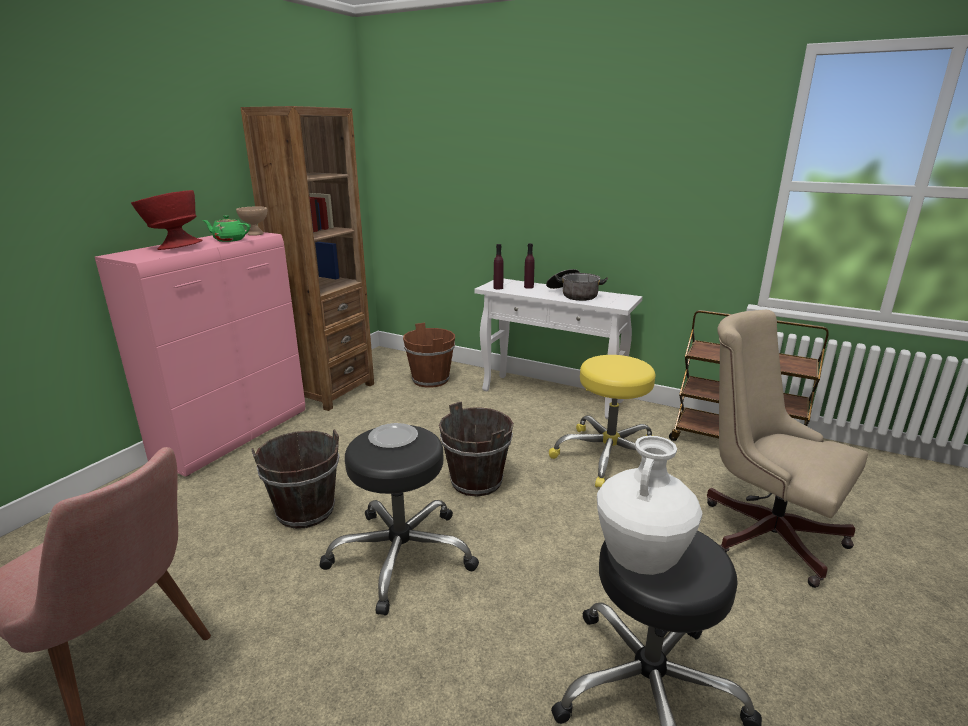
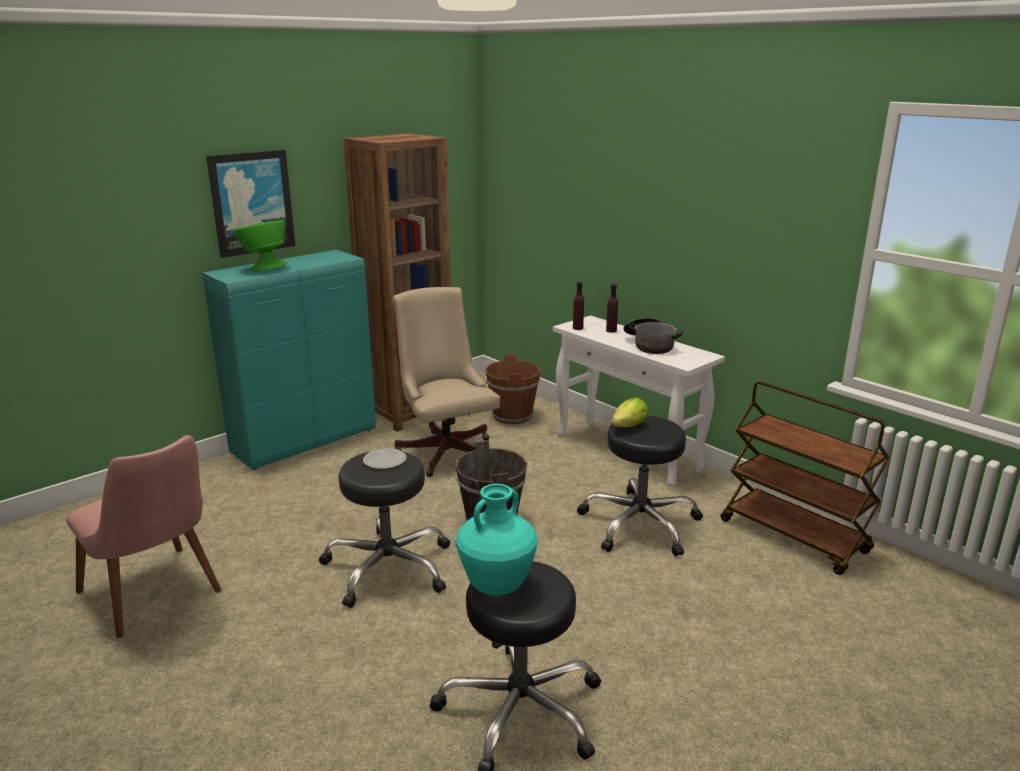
camera: 20 degrees right, 0 degrees up
(146, 174) = (251, 202): none -> picture
(174, 248) = (264, 269): red bowl -> green bowl
(229, 240) = (314, 262): green teapot -> none
(235, 436) = (306, 441): pink cabinet -> turquoise cabinet
(256, 234) = (342, 256): beige bowl -> none
(305, 511) = (331, 517): brown bucket -> none
(601, 366) = (629, 426): none -> lettuce
(608, 457) = (639, 524): yellow stool -> black stool
(641, 559) = (497, 586): white vase -> turquoise vase
(762, 531) = (741, 623): beige office chair -> beige office chair (445, 450)

